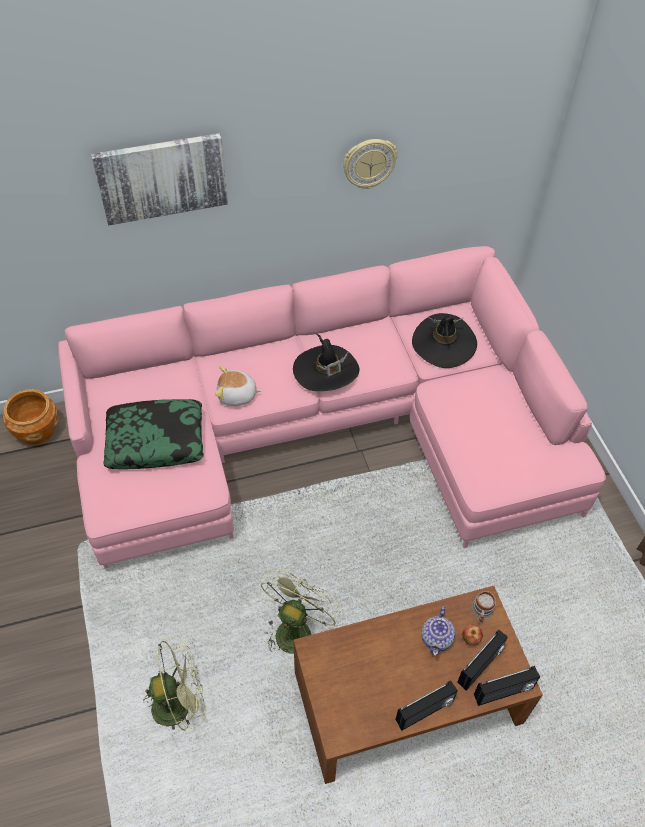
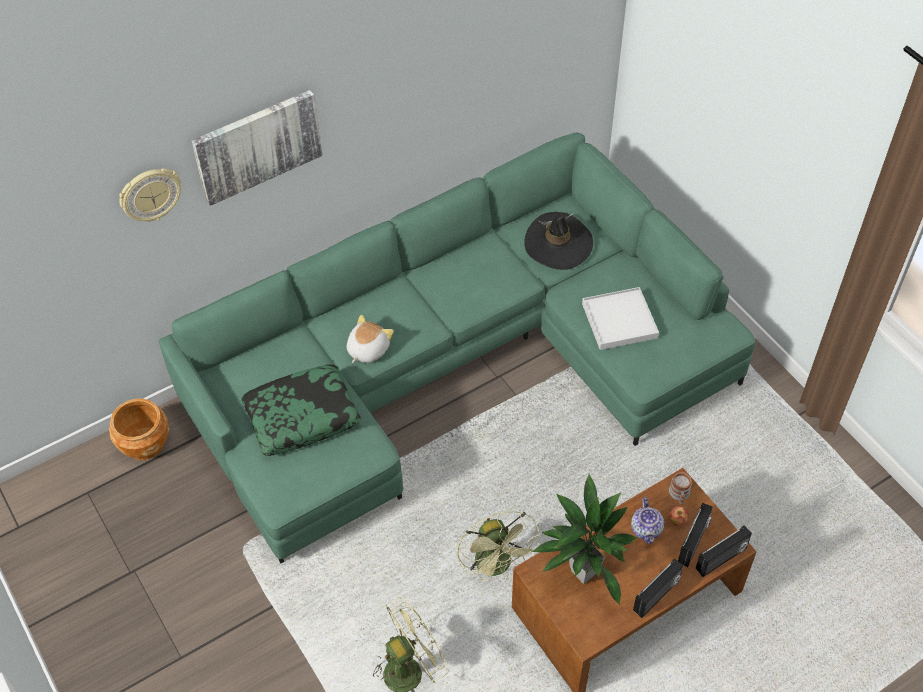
camera: 15 degrees left, 0 degrees up
(237, 395) = (367, 349): plush toy -> plush toy turned 135 degrees clockwise
(296, 628) = (497, 567): green fan -> green fan turned 150 degrees clockwise
(326, 371) = (449, 301): black hat -> none
(328, 431) = (459, 364): pink sofa -> green sofa
(359, 664) = (583, 572): none -> potted plant
(369, 163) = (451, 81): wall clock -> wall clock (150, 194)
(477, 427) = (619, 321): none -> white tray

